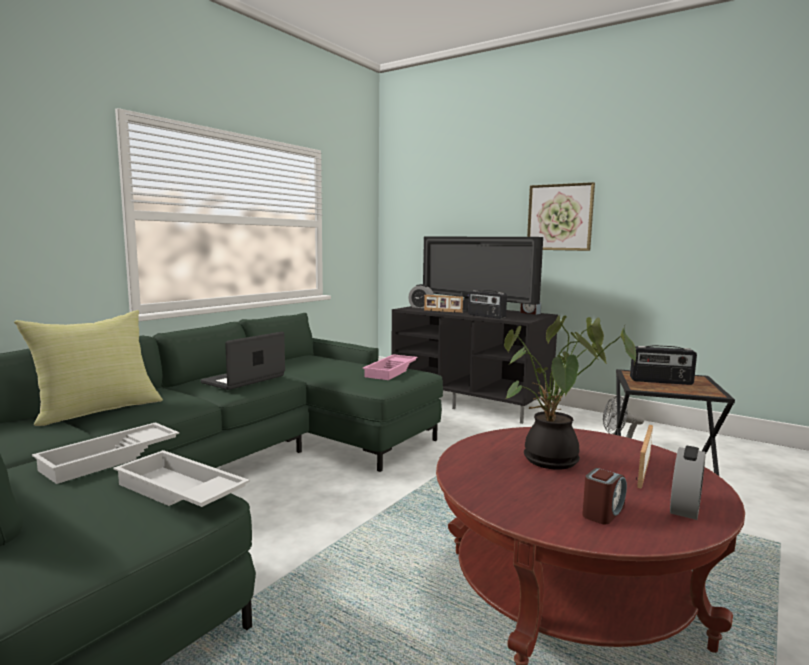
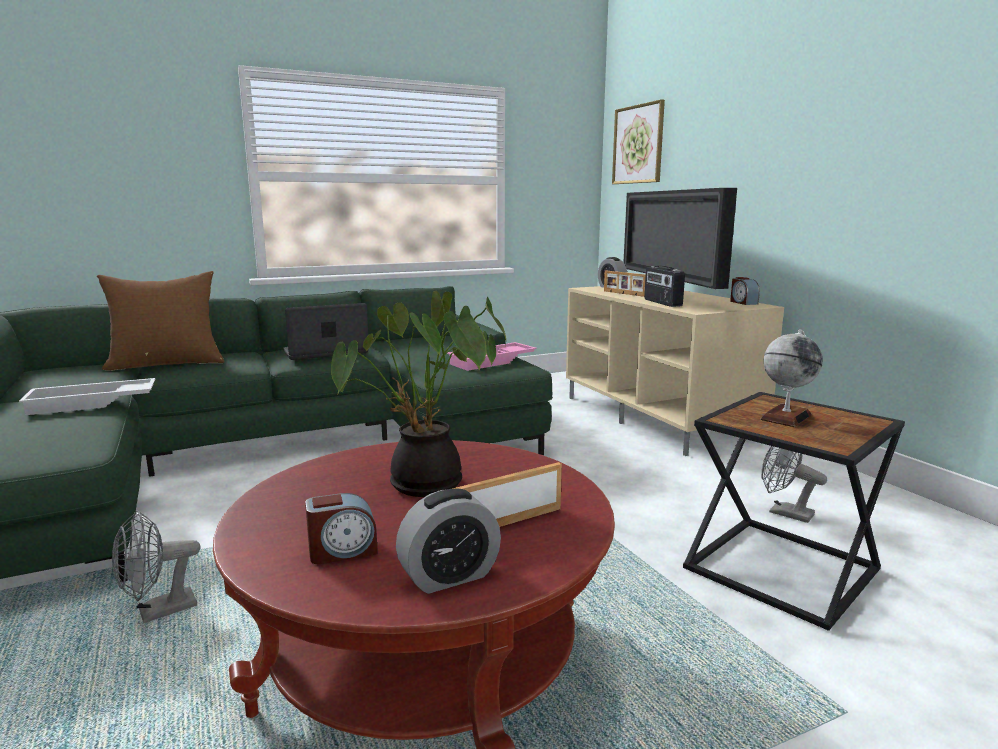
camera: 30 degrees right, 5 degrees up
(97, 410) = (167, 363): yellow pillow -> brown pillow
(178, 491) = (74, 438): white tray -> none
(325, 639) = (158, 612): none -> grey fan
(471, 400) = (659, 417): black tv stand -> beige tv stand
(560, 217) = (800, 157): picture -> picture (638, 144)
(661, 381) = (786, 417): radio -> globe

